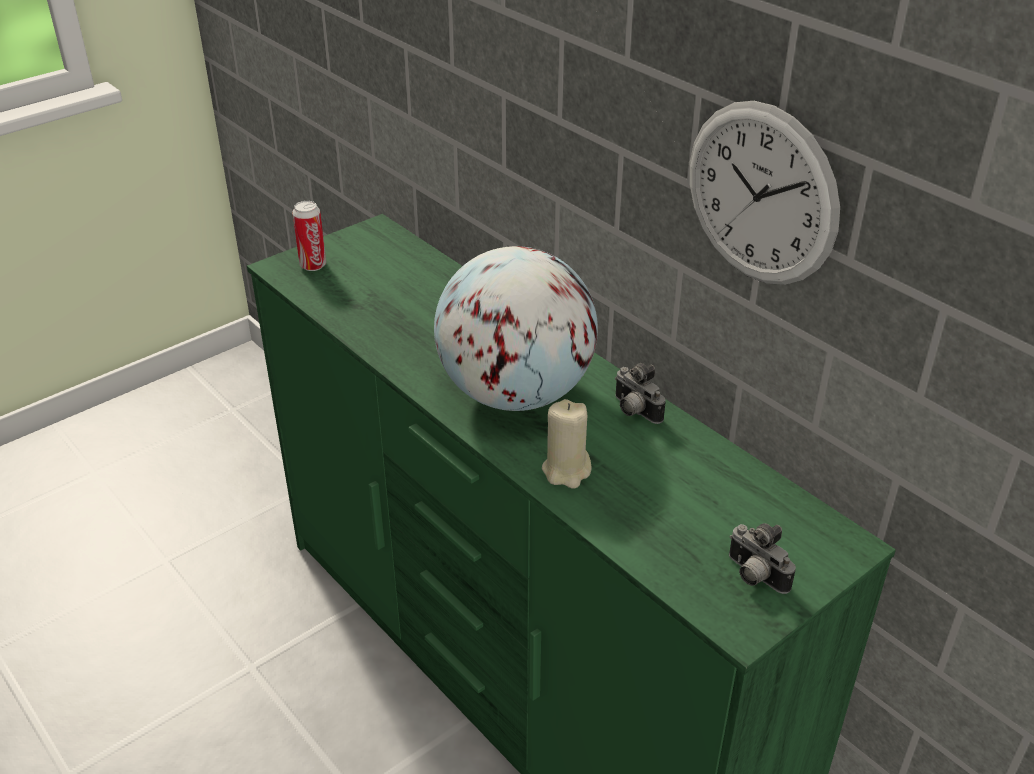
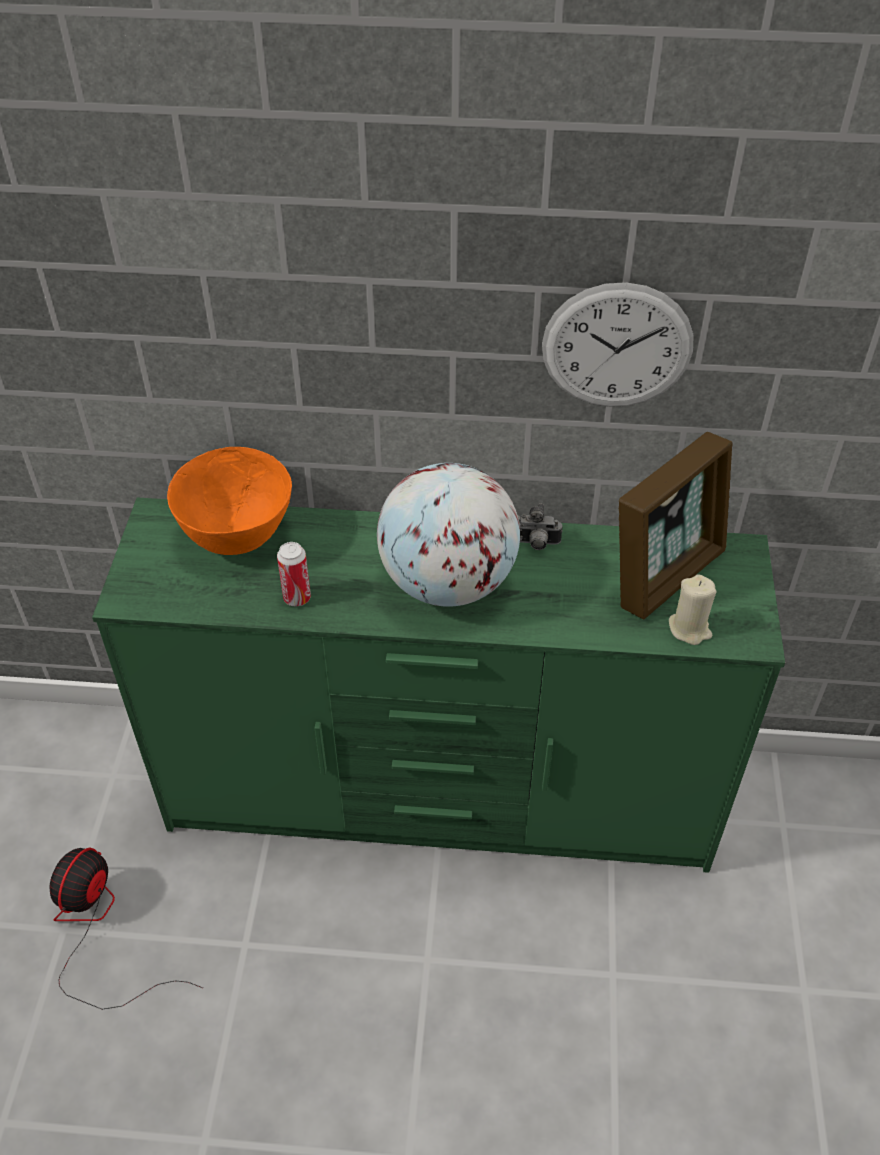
camera: 45 degrees left, 10 degrees up
(181, 578) = (98, 930): none -> fan
(313, 265) = (151, 580): can -> can (297, 598)
(408, 272) = (236, 536): none -> orange bowl
(566, 470) = (550, 615): beige candle -> beige candle (689, 629)
(728, 510) = (665, 573): none -> picture frame
(754, 577) = (726, 605): camera -> none

